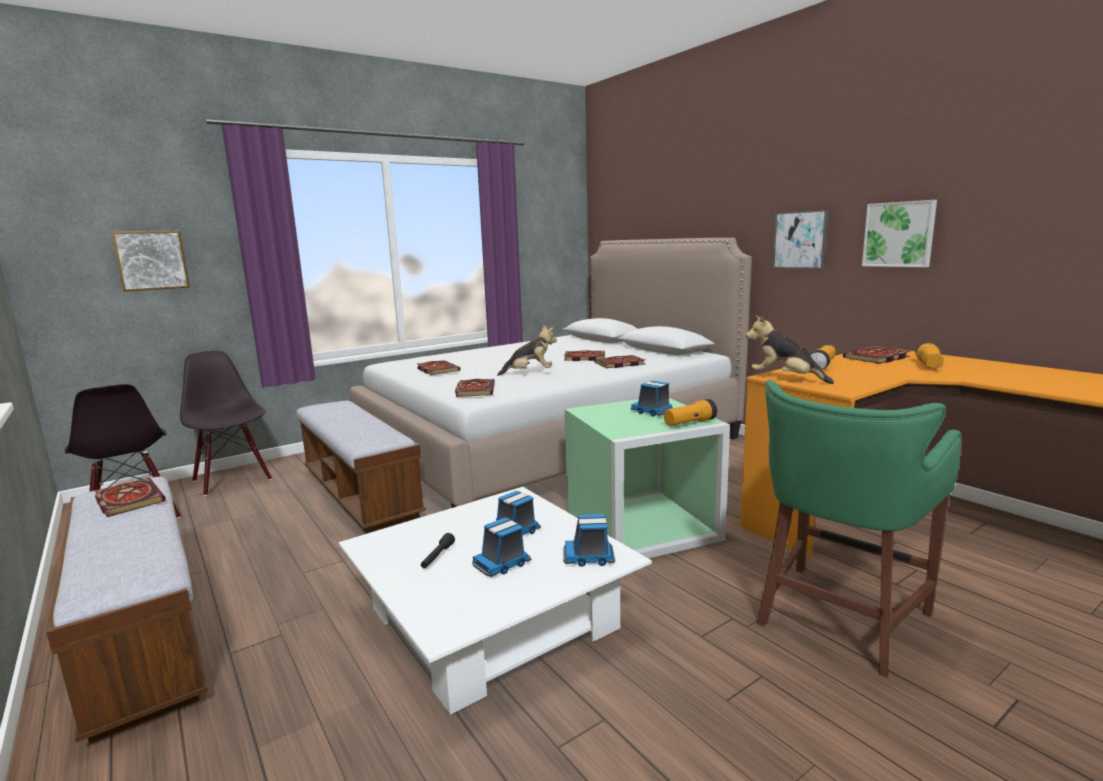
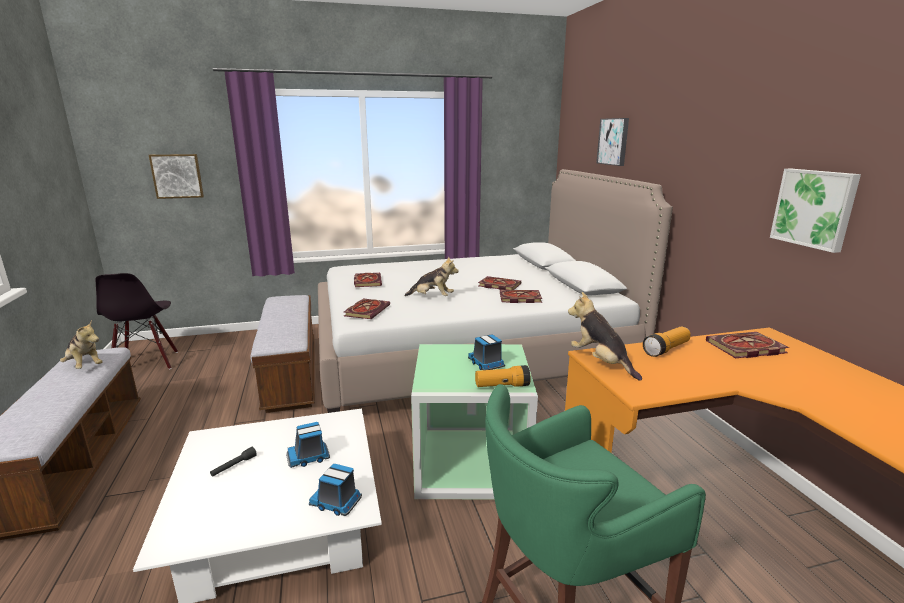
camera: 20 degrees right, 5 degrees up
(128, 500) = (84, 366): book -> plush toy
(234, 479) = (225, 342): black chair -> none
(502, 564) = (269, 488): toy truck -> none
(801, 240) = (720, 197): picture -> picture (613, 141)
(929, 366) = (791, 373): flashlight -> none

